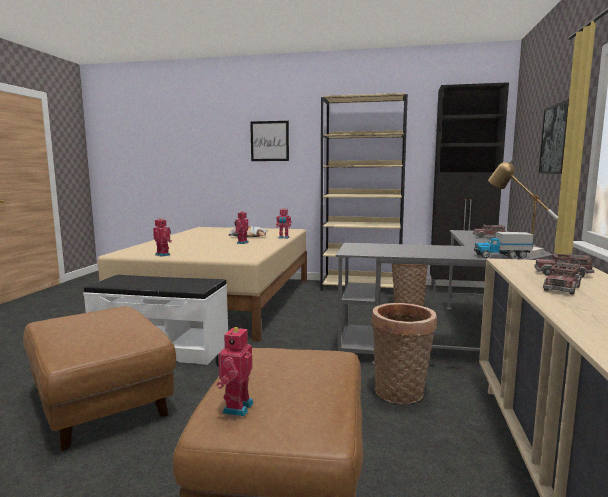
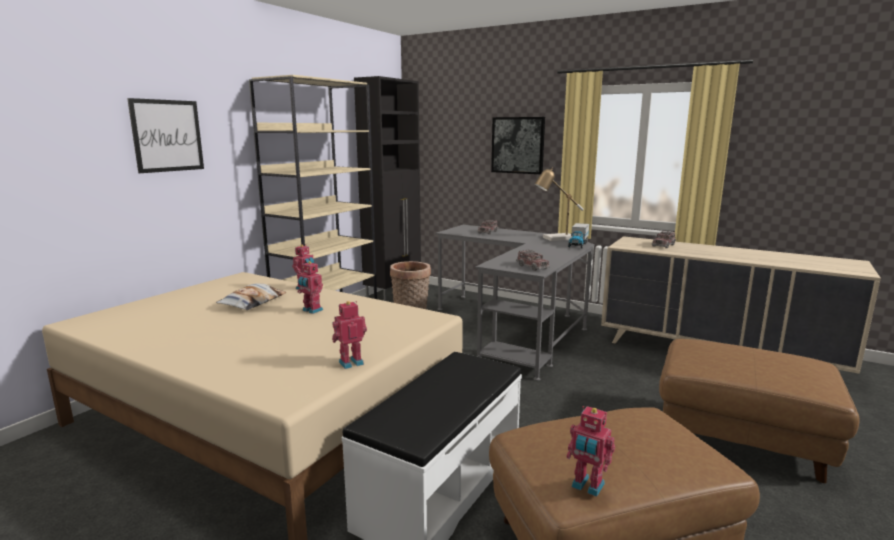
camera: 70 degrees left, 5 degrees up
(236, 407) = (807, 381): toy robot -> toy robot (587, 486)
(401, 394) = (611, 370): basket -> none
(562, 288) = (702, 252): toy truck -> toy truck (532, 267)

